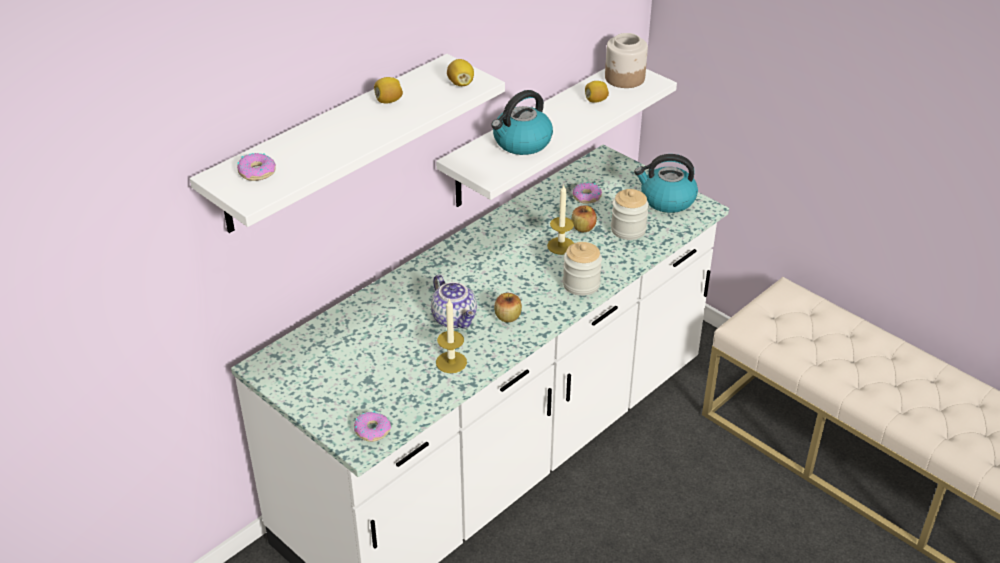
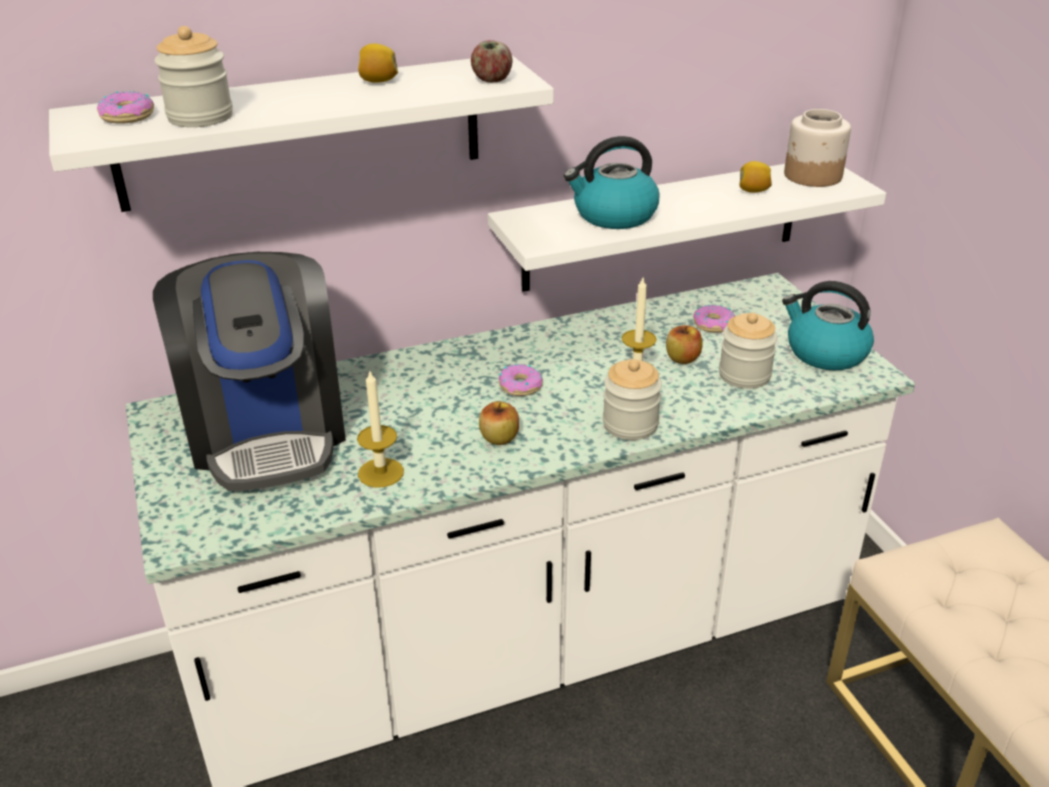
camera: 25 degrees right, 5 degrees down
(307, 161) = (200, 117): none -> jar
(352, 357) = (267, 431): none -> coffee machine
(372, 430) = (209, 527): donut -> donut (520, 386)
(455, 319) = (430, 422): teapot -> none
(461, 83) = (491, 80): lemon -> apple

